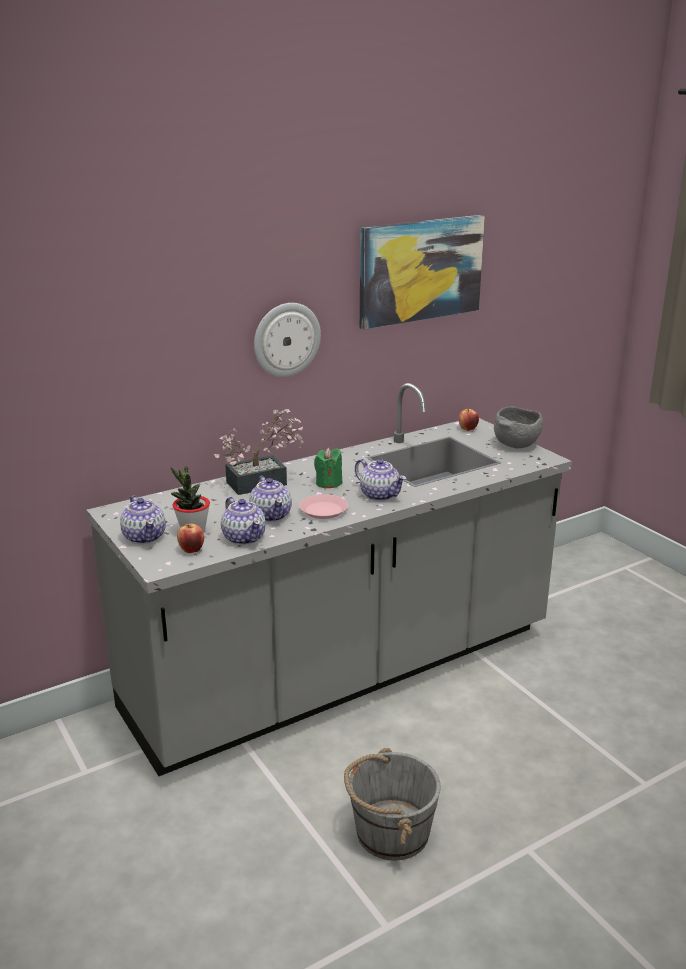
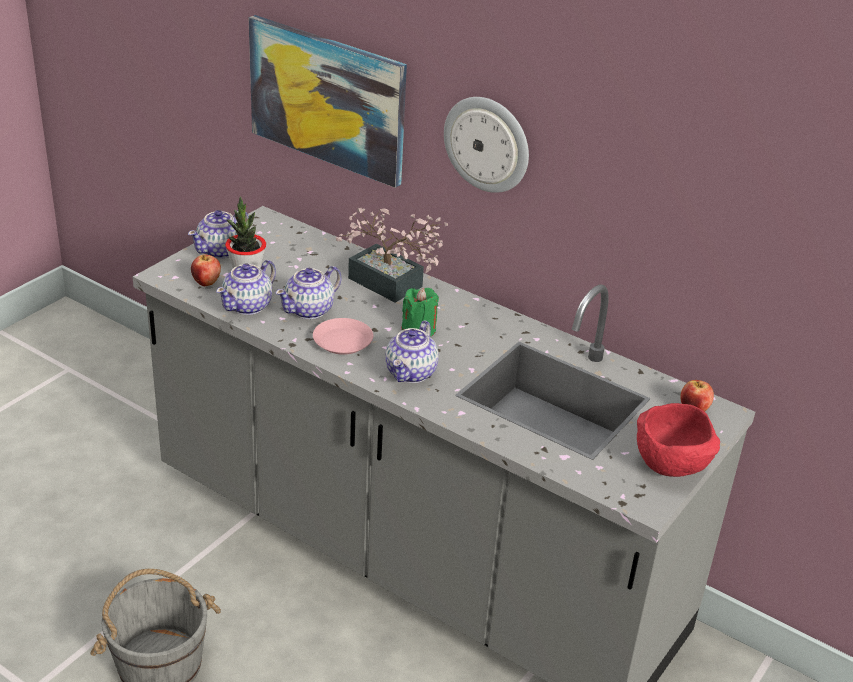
camera: 65 degrees right, 10 degrees up
(420, 270) = (699, 146): picture -> picture (327, 99)
(516, 445) = (672, 466): grey bowl -> red bowl

